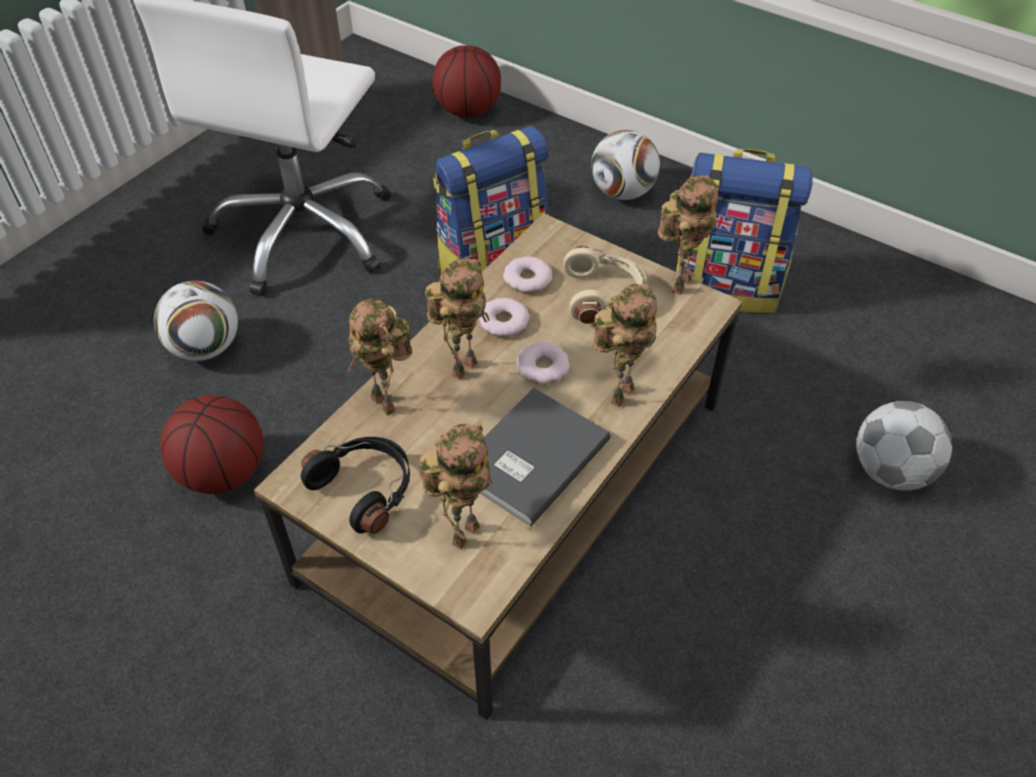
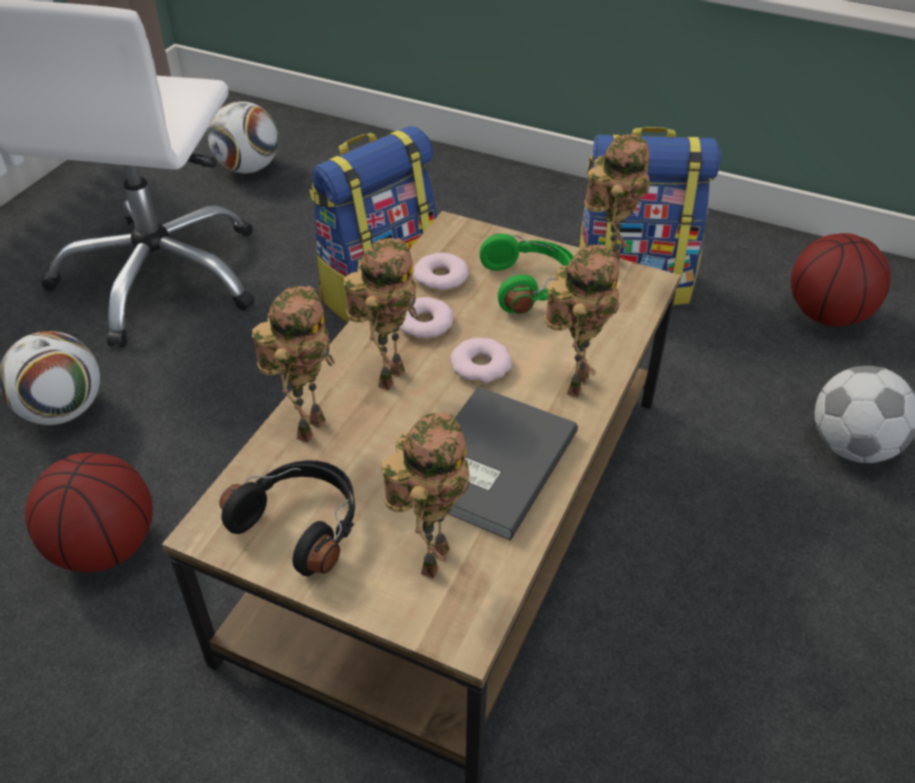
camera: 10 degrees left, 5 degrees down
(387, 404) = (308, 426): toy robot -> toy robot turned 105 degrees counterclockwise
(468, 111) = (321, 141): basketball -> basketball (828, 315)
(604, 296) = (530, 285): beige headphones -> green headphones
(622, 192) = (502, 204): football -> football (248, 168)

